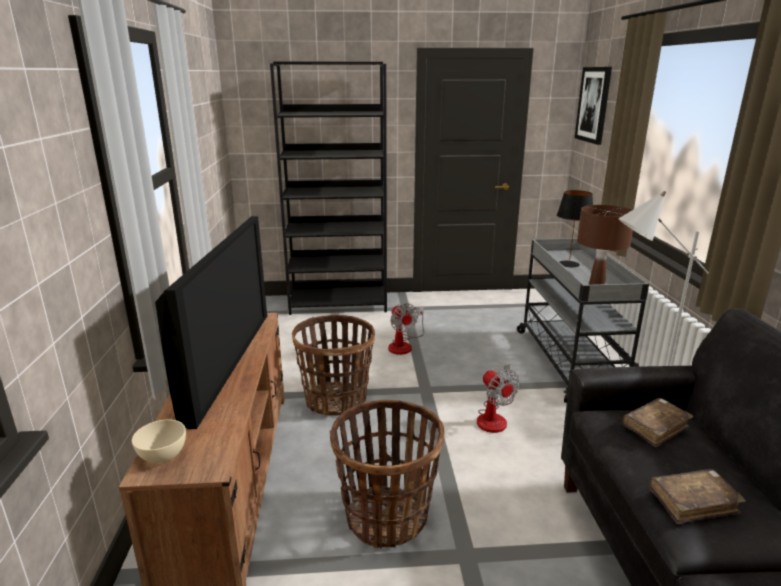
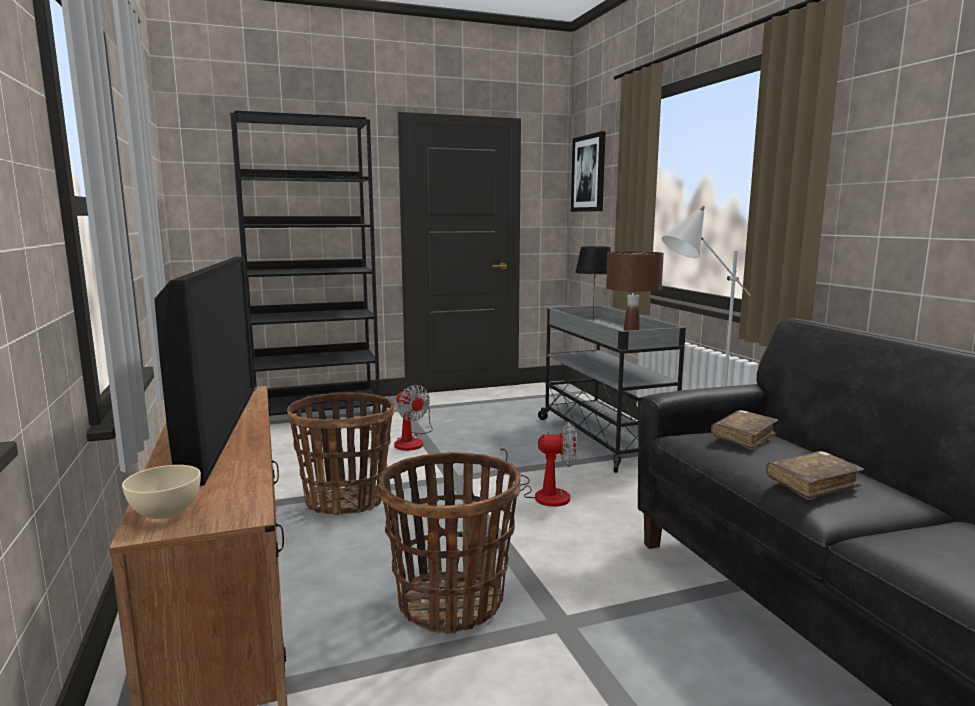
camera: 15 degrees left, 10 degrees down
(494, 417) = (543, 494): fan -> fan turned 45 degrees counterclockwise

